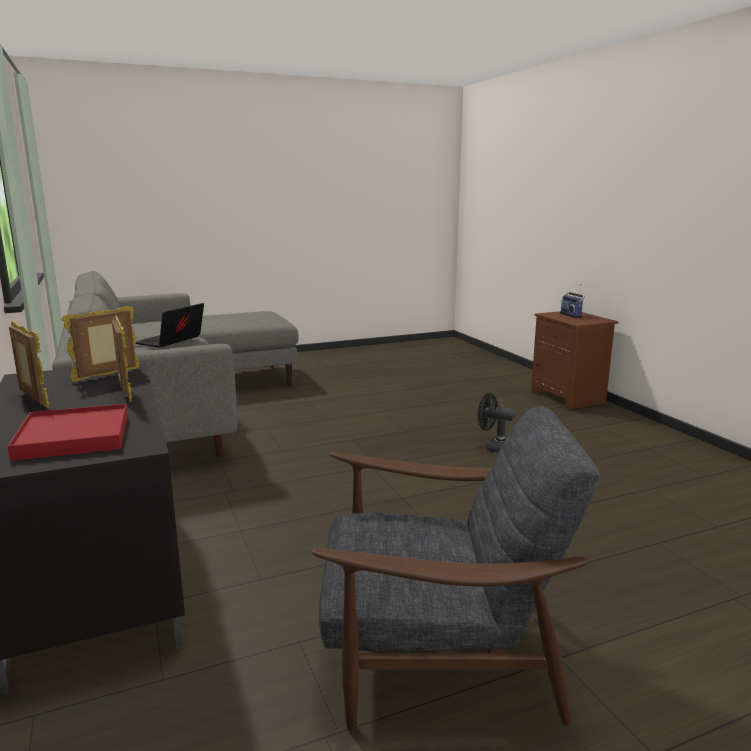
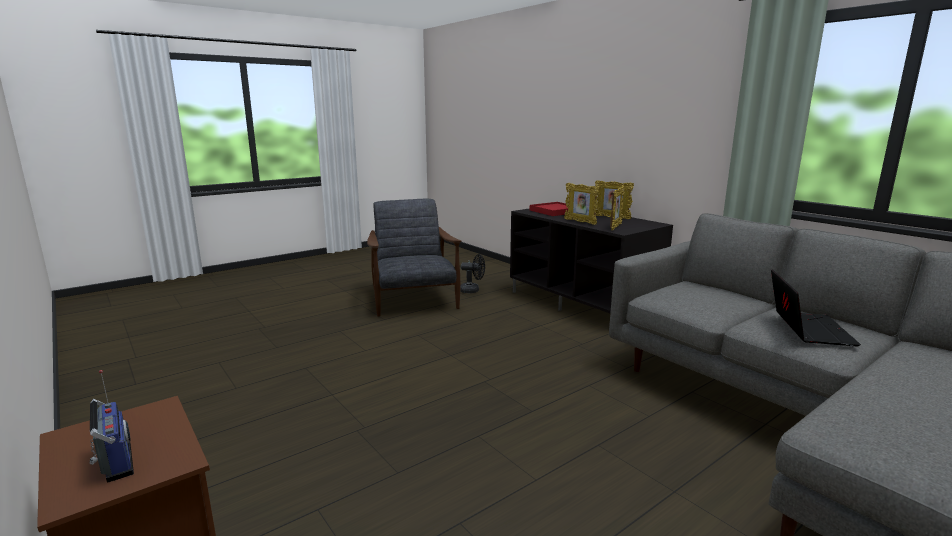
camera: 165 degrees right, 0 degrees up
(438, 651) = (414, 300): grey armchair -> grey armchair turned 90 degrees clockwise
(494, 447) = (367, 421): black fan -> black fan (473, 290)

